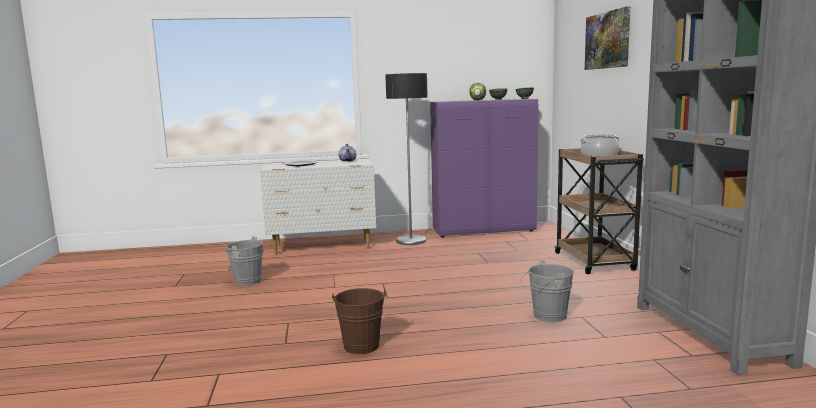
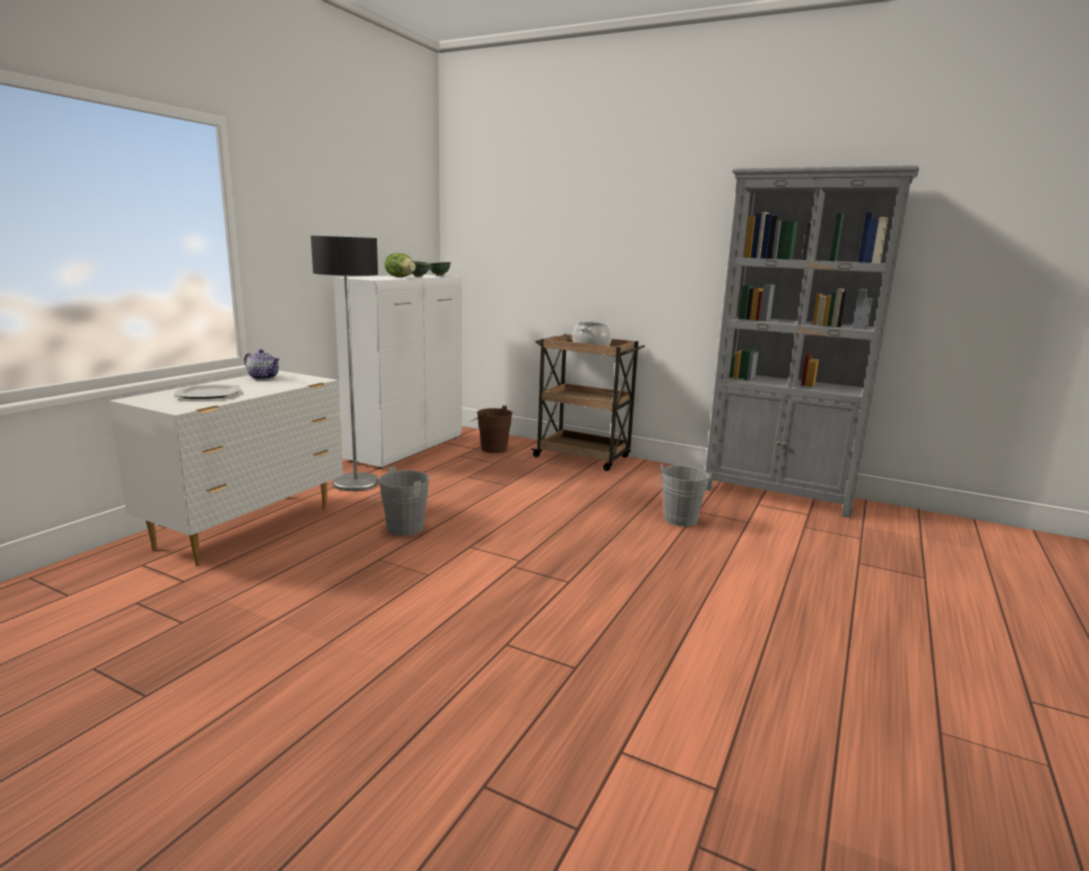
camera: 55 degrees left, 5 degrees up
(245, 281) = (271, 624): grey bucket -> grey bucket (401, 529)
(361, 344) = (640, 622): brown bucket -> brown bucket (491, 448)
(484, 231) = (407, 448): purple cabinet -> white cabinet
(608, 40) = (566, 216): picture -> none

